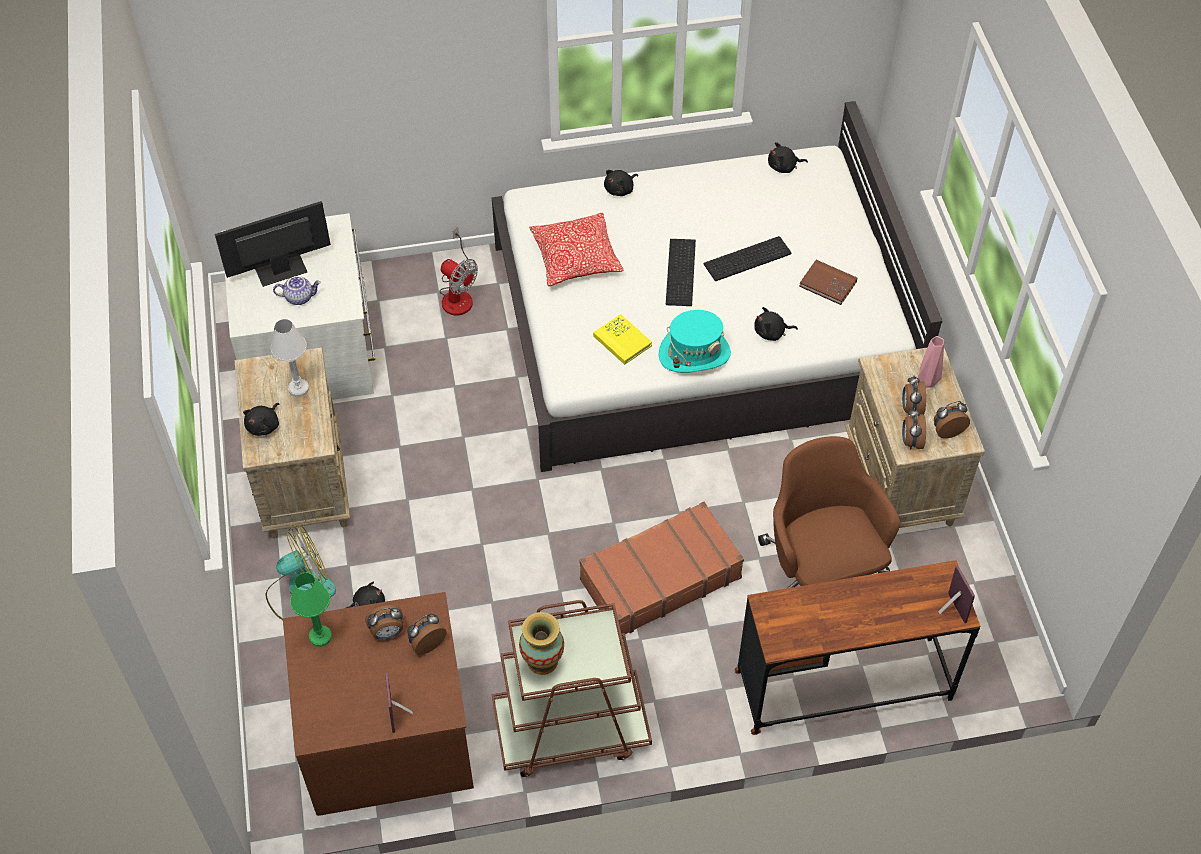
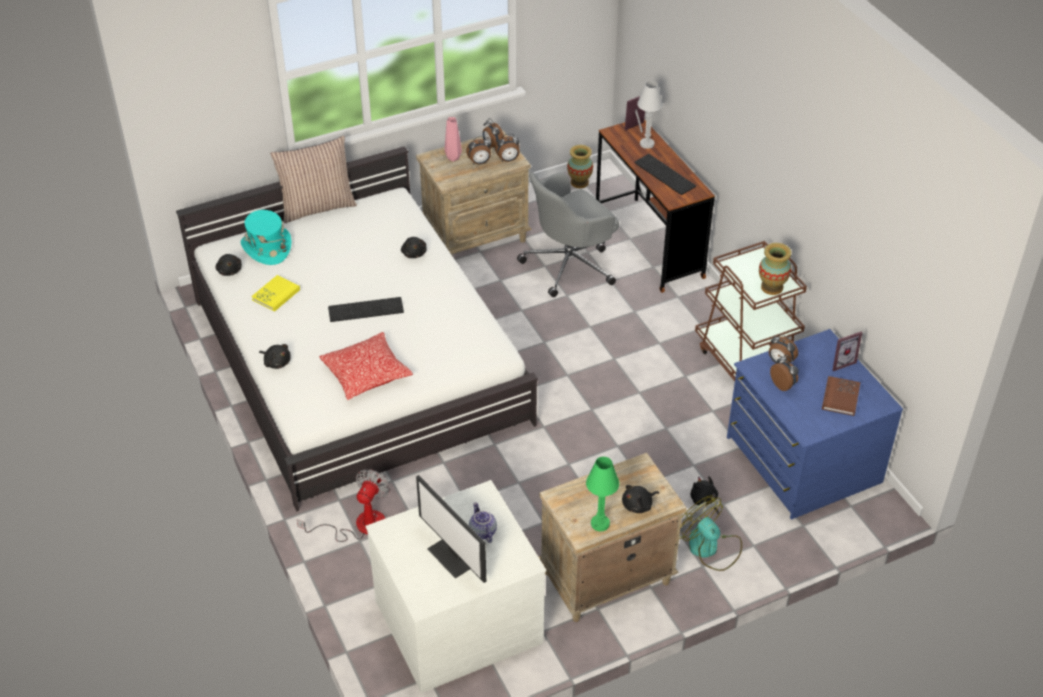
camera: 105 degrees left, 10 degrees down
(264, 425) = (638, 505): black plush toy -> black plush toy turned 135 degrees clockwise
(298, 388) = (591, 494): white table lamp -> white table lamp (647, 144)
(320, 636) = (806, 421): green table lamp -> green table lamp (600, 524)
(387, 734) = (801, 460): brown dresser -> blue dresser
(622, 341) = (449, 330): yellow book -> yellow book (276, 295)
(659, 578) = (605, 342): brown suitcase -> none
(694, 354) = (448, 289): turquoise hat -> turquoise hat (266, 248)
(747, 260) = (342, 275): keyboard -> keyboard (666, 174)
(819, 577) = (570, 265): brown office chair -> grey office chair
(828, 284) = (355, 231): brown book -> brown book (840, 397)
(886, 255) = (317, 207): none -> pillow
(1003, 635) = (579, 182): none -> vase

